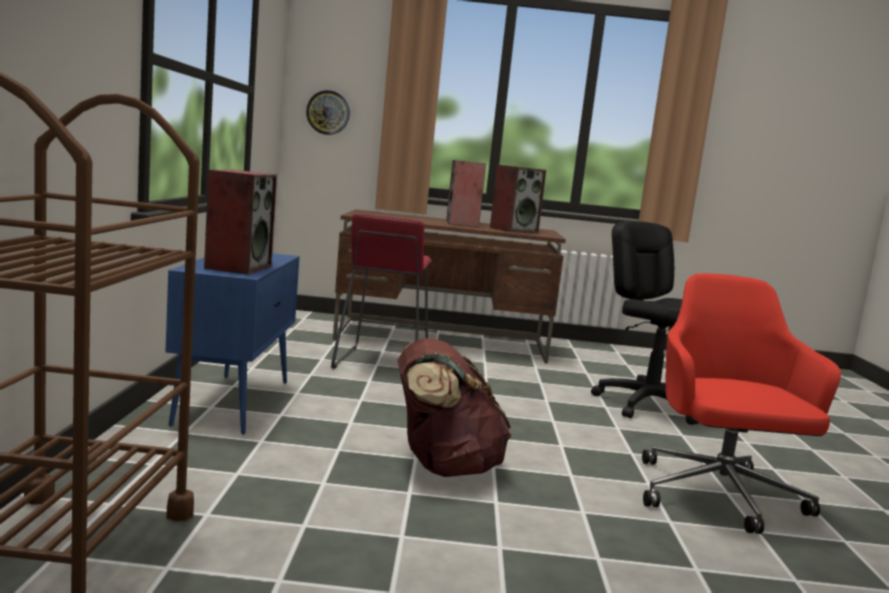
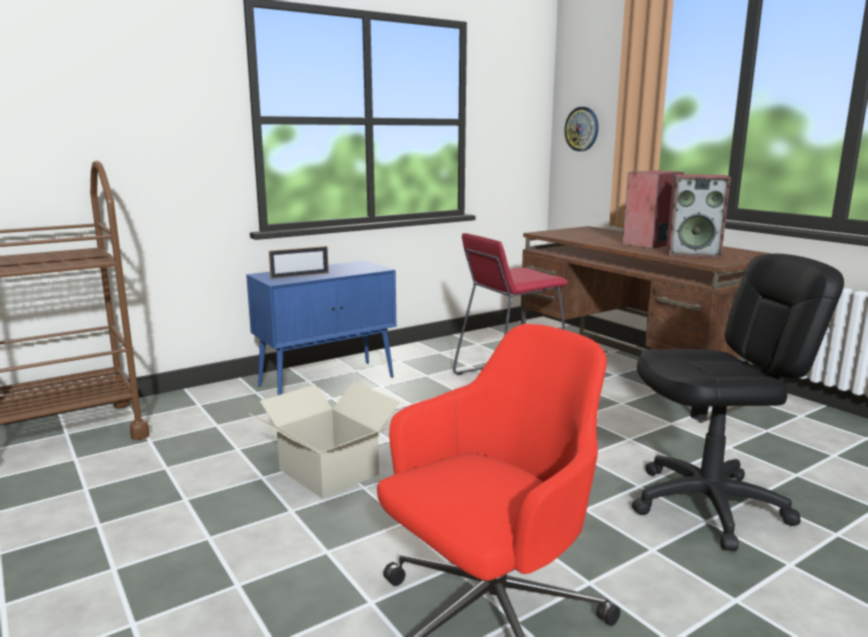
camera: 55 degrees right, 5 degrees up
(238, 267) = (300, 275): speaker -> picture frame
(443, 467) = (329, 471): brown backpack -> cardboard box
(648, 405) = (708, 505): black office chair -> black office chair turned 60 degrees clockwise

